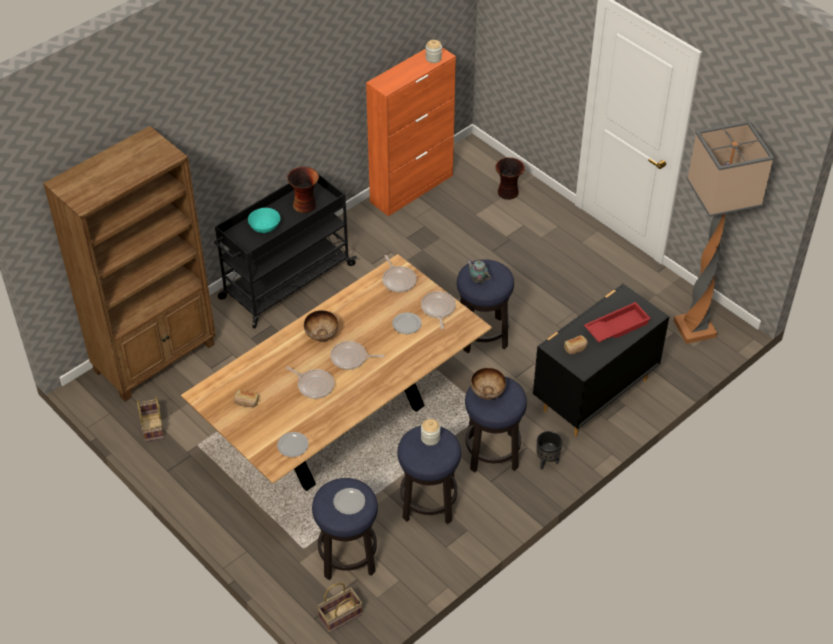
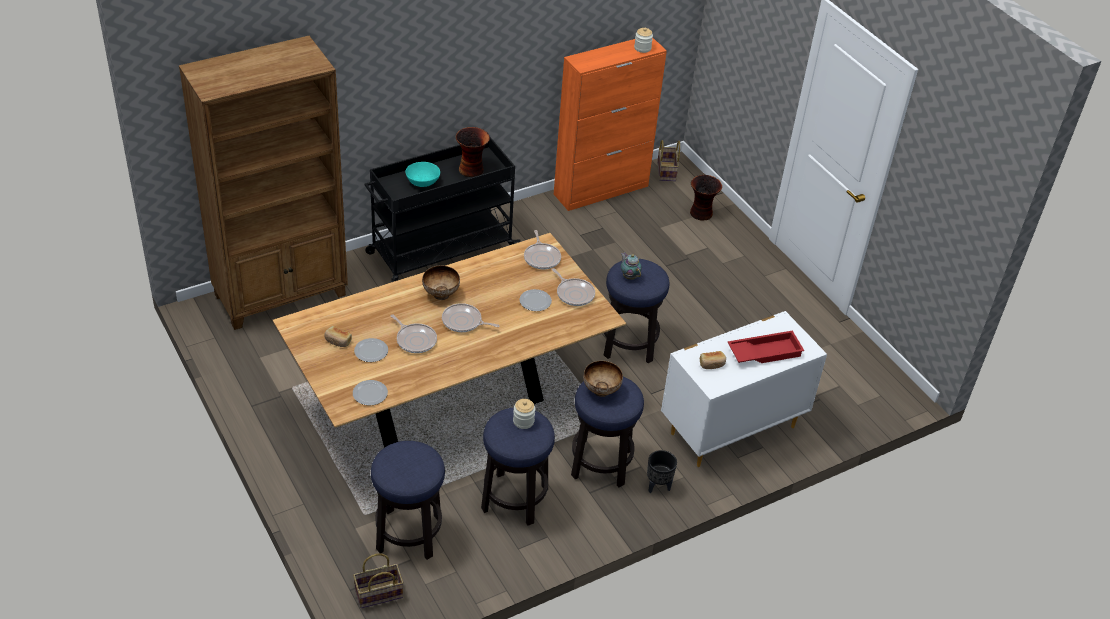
camera: 10 degrees right, 5 degrees down
(153, 427) = (253, 361): basket -> basket (667, 172)
(348, 502) = (412, 466): plate -> plate (370, 351)
(438, 309) = (574, 293): frying pan -> frying pan turned 135 degrees clockwise
(593, 395) = (731, 429): black dresser -> white dresser
(696, 329) = (865, 387): floor lamp -> none

